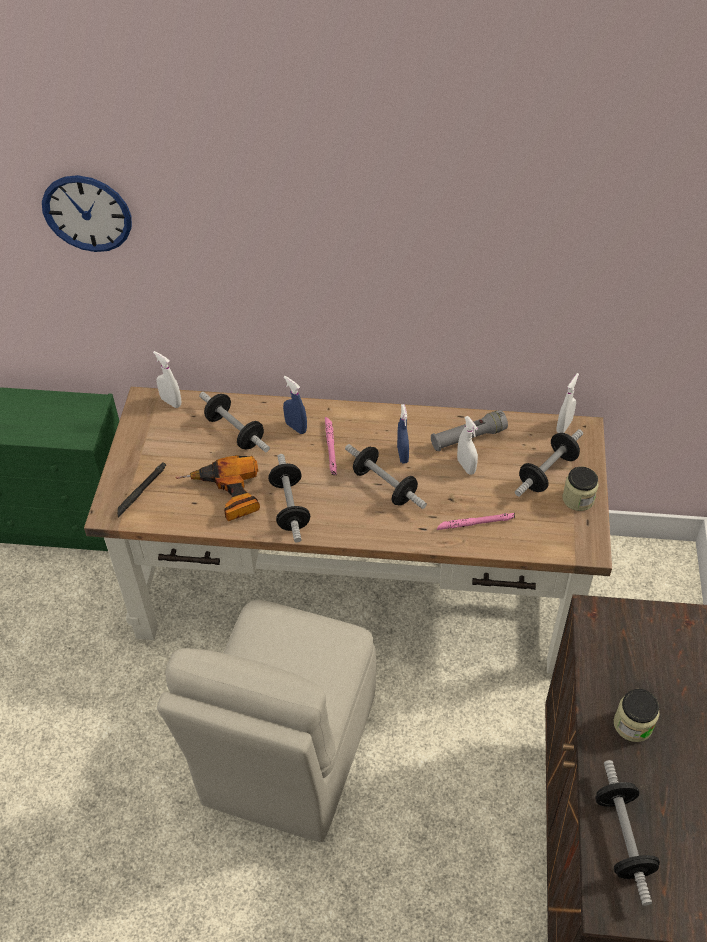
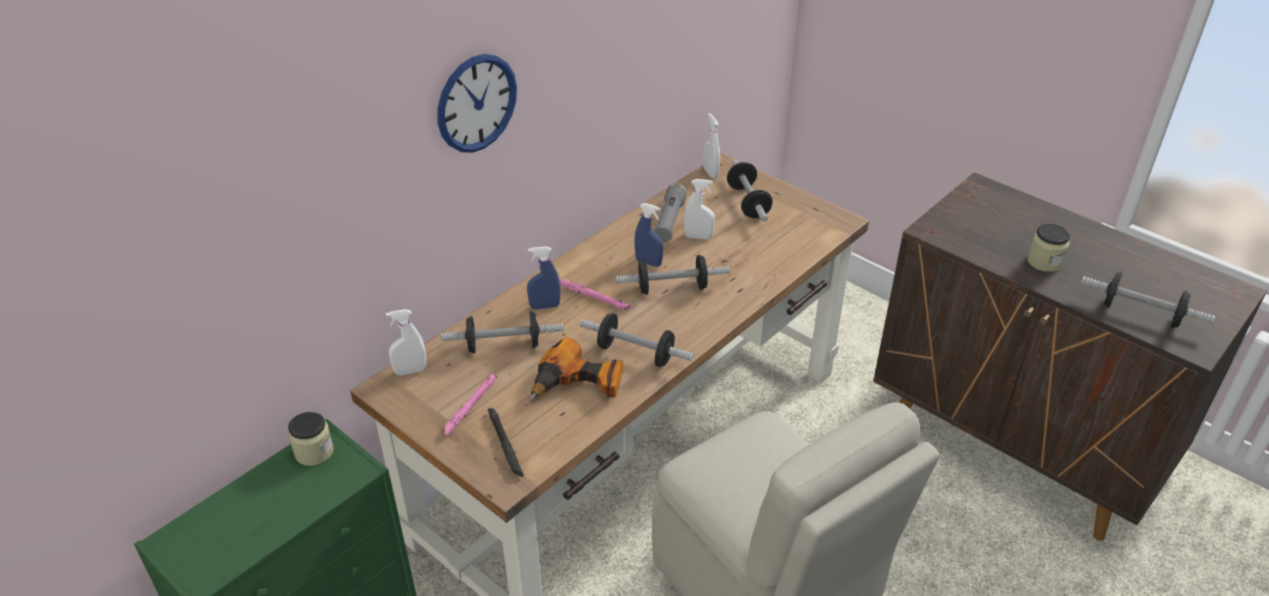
camera: 55 degrees left, 10 degrees down
(87, 213) = (284, 170): wall clock -> wall clock (476, 103)
(475, 523) = (763, 261): pink flashlight -> pink flashlight (470, 407)
(578, 499) = (789, 202): jar -> jar (314, 452)

